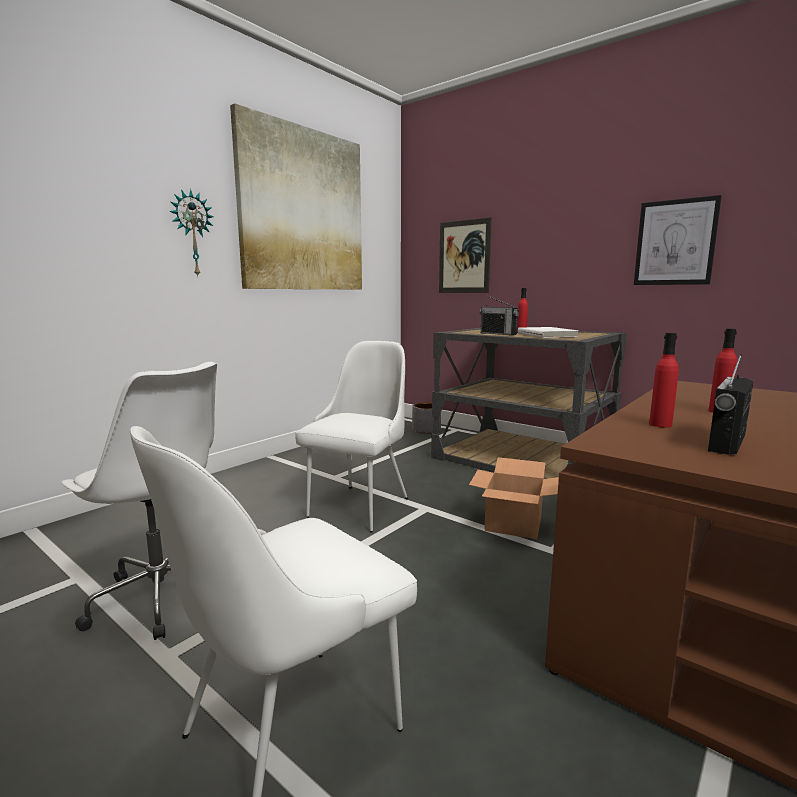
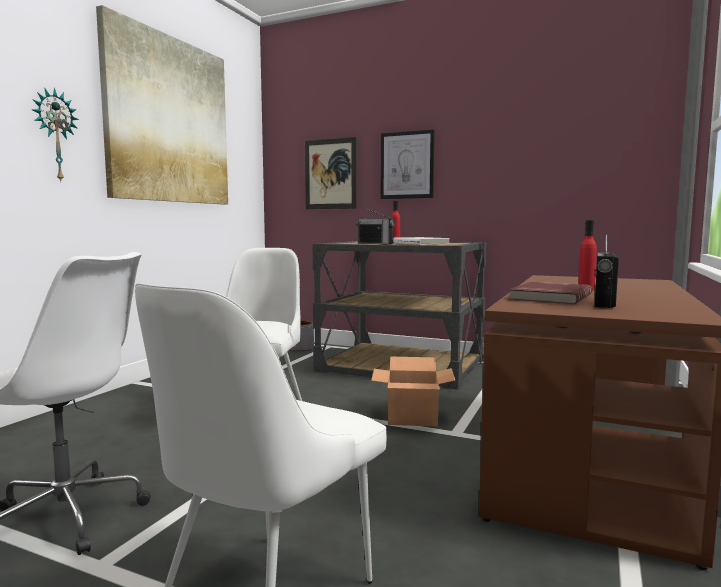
camera: 15 degrees left, 5 degrees down
(660, 424) = (549, 296): red bottle -> red book
(675, 242) = (521, 162): picture -> picture (407, 165)

